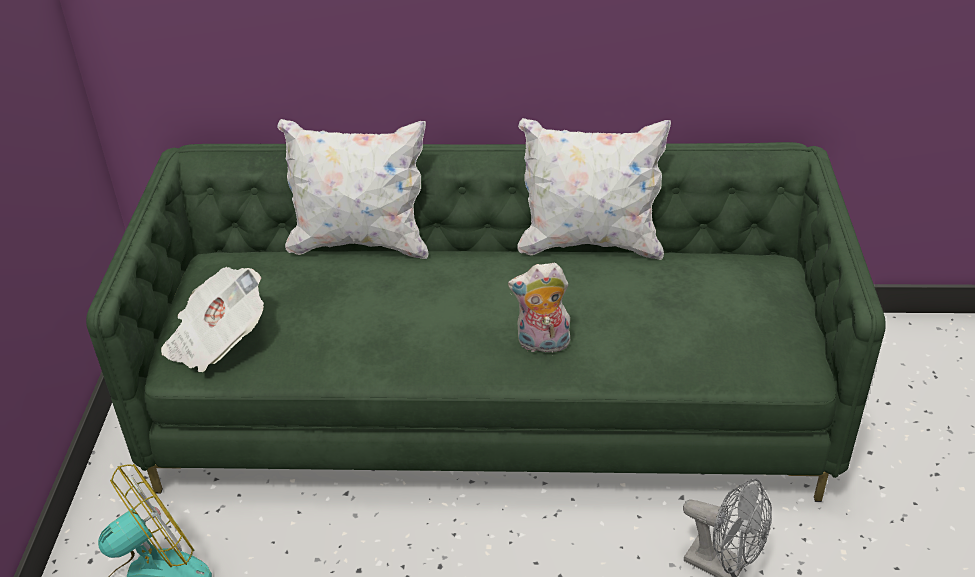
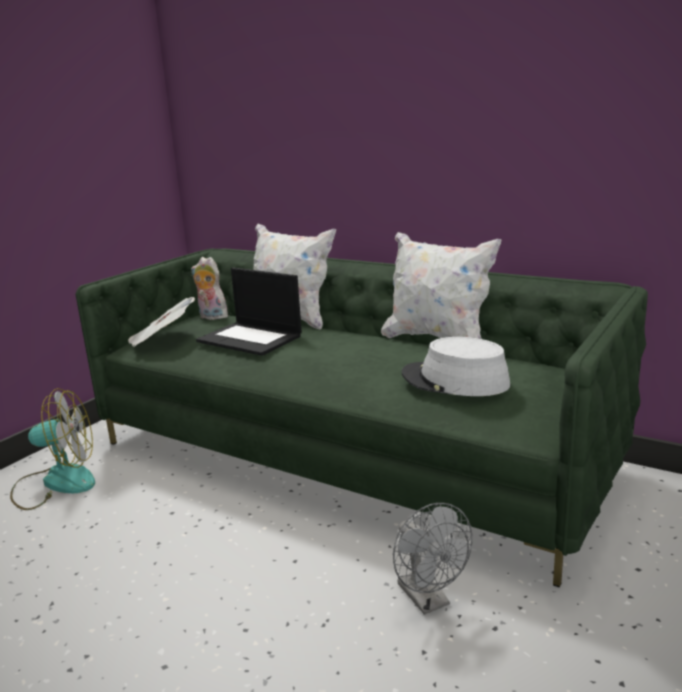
camera: 30 degrees right, 20 degrees down
(358, 307) = (251, 339): none -> laptop
(542, 344) = (343, 375): plush toy -> plush toy (211, 317)
(679, 322) = (454, 381): none -> grey hat

